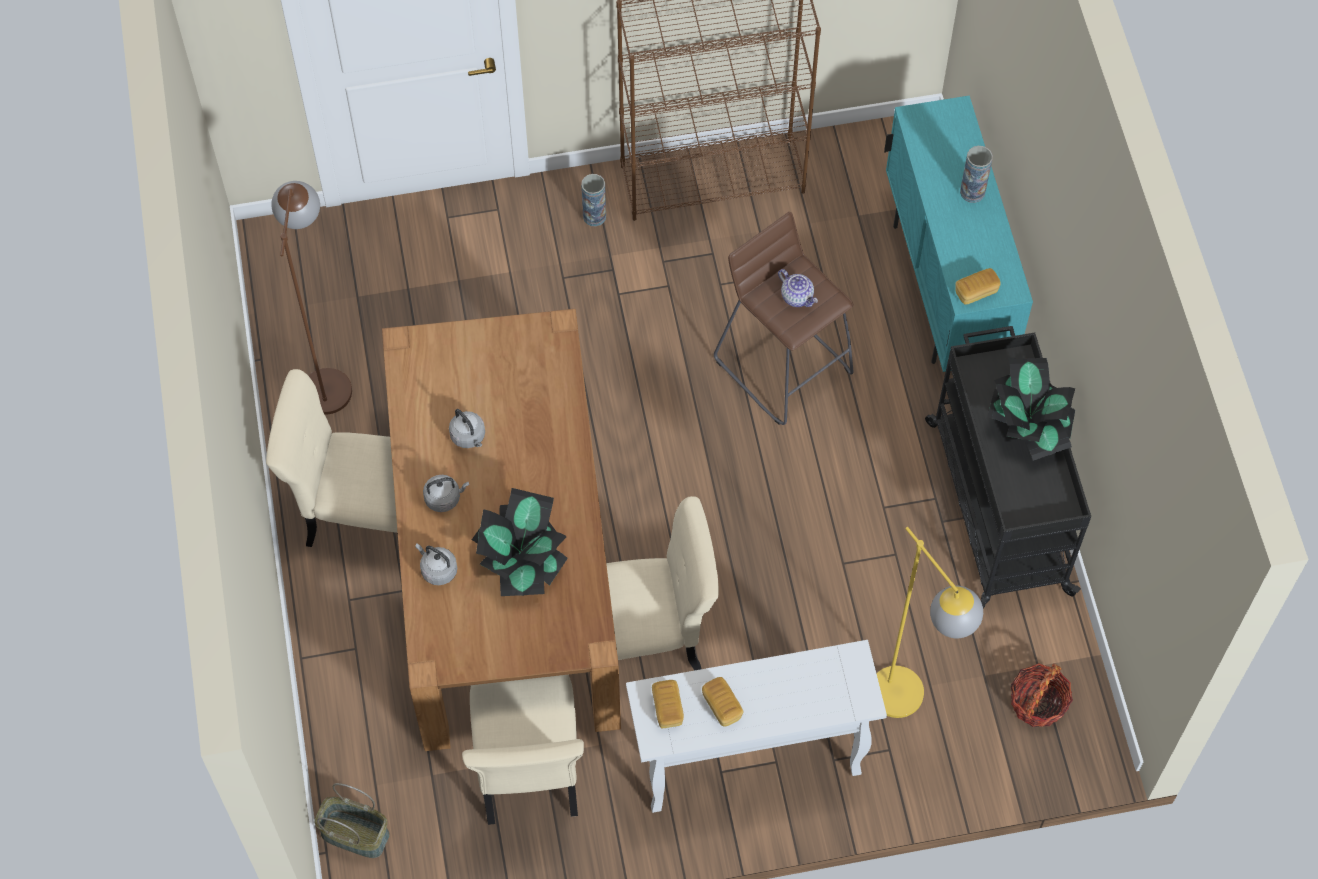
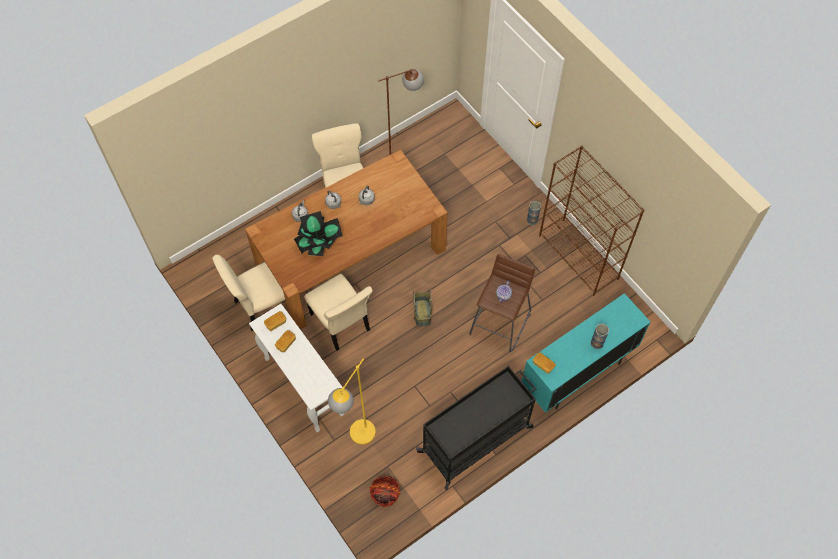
camera: 65 degrees right, 0 degrees up
(356, 833) = (211, 257): basket -> basket (423, 313)
(1028, 425) = (488, 416): potted plant -> none

